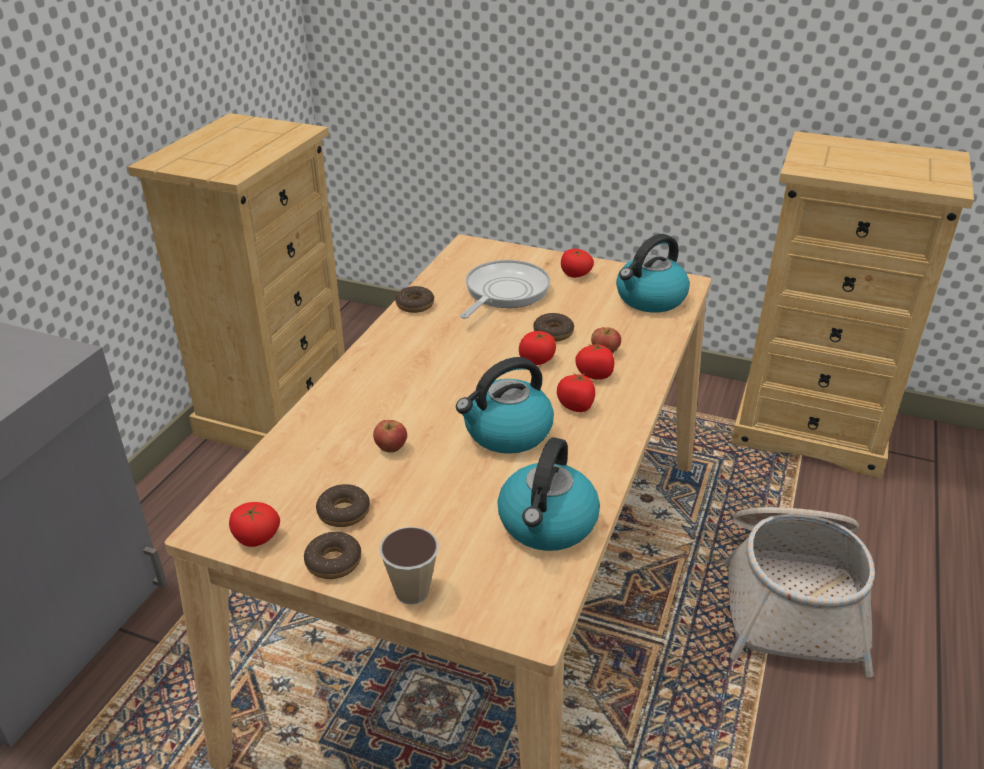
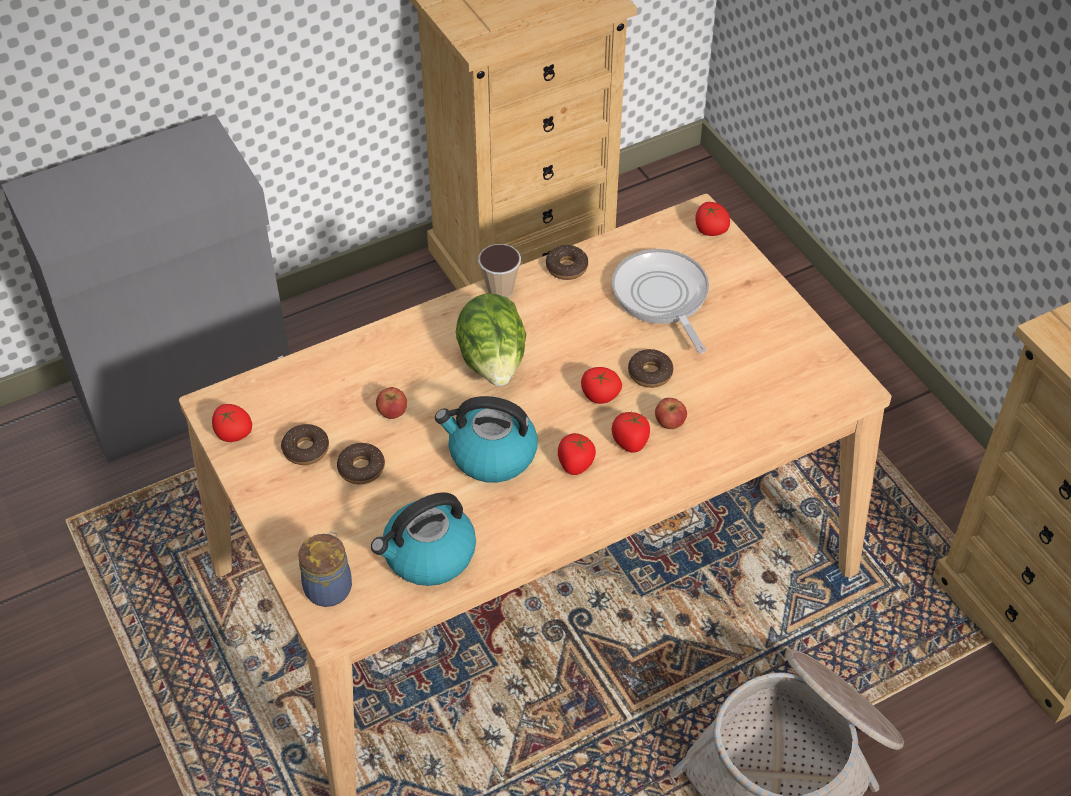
camera: 40 degrees right, 15 degrees up
(333, 562) = (261, 486): donut -> donut (361, 468)
(412, 591) = (286, 544): cup -> cup (500, 291)
(433, 379) = (493, 363): none -> lettuce
(494, 599) = (329, 587): none -> jar
(504, 292) = (662, 297): frying pan -> frying pan turned 90 degrees counterclockwise
(575, 275) = (756, 314): tomato -> tomato (710, 230)
(650, 299) = (790, 387): kettle -> none

